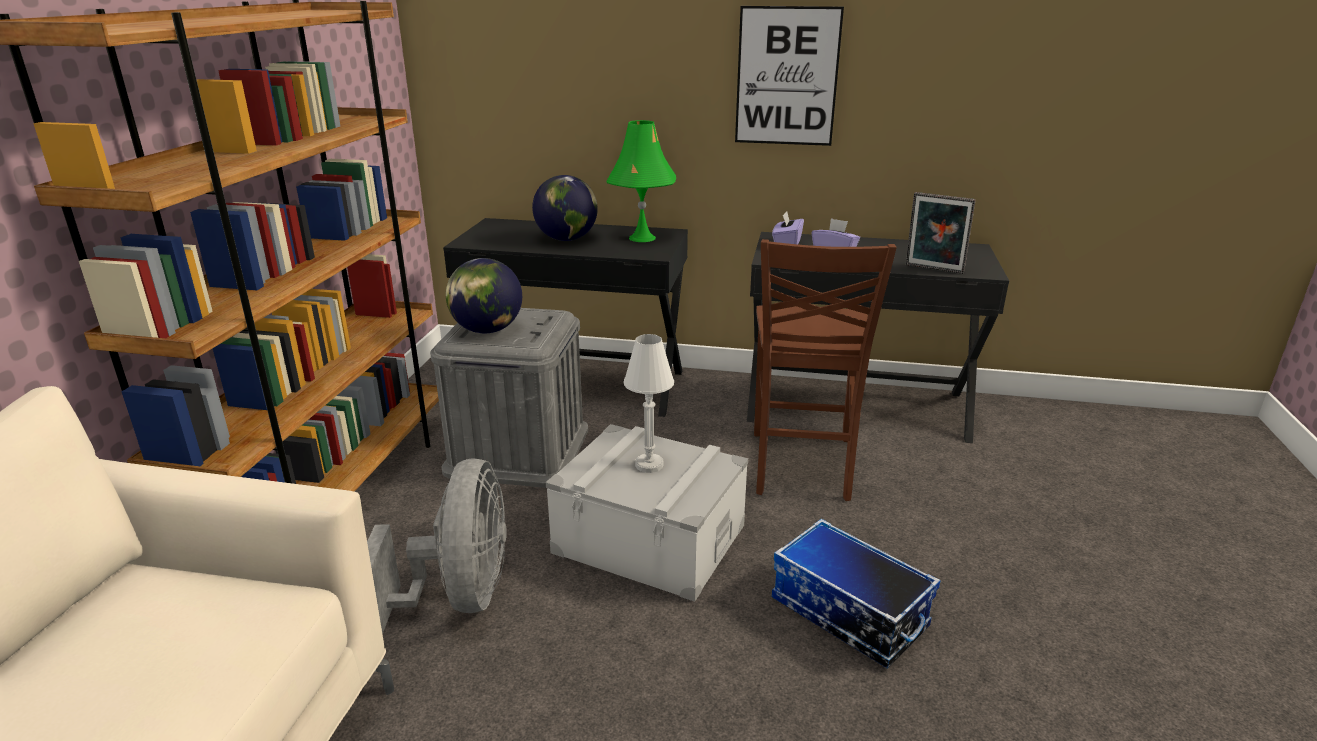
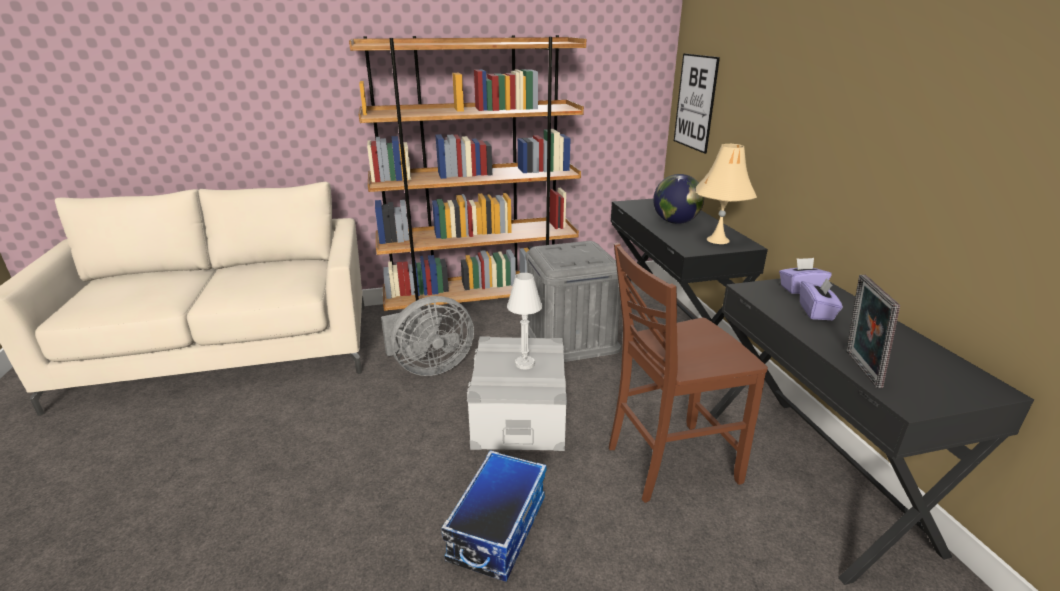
camera: 65 degrees right, 0 degrees up
(487, 330) = (560, 251): globe -> none
(642, 238) = (717, 240): green table lamp -> beige table lamp
(787, 77) = (869, 129): picture -> picture (695, 102)

